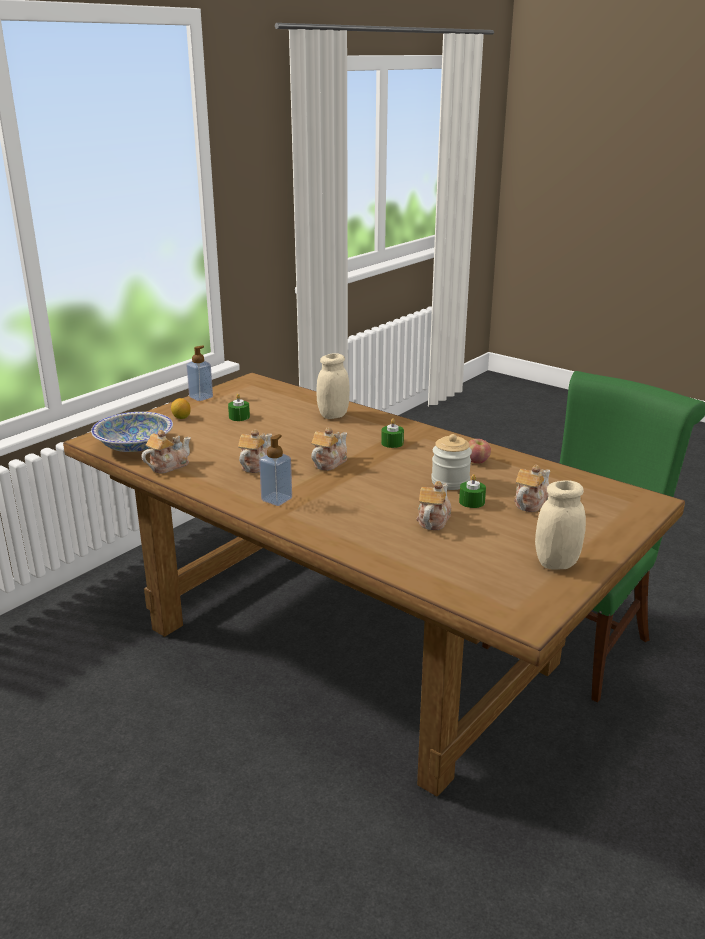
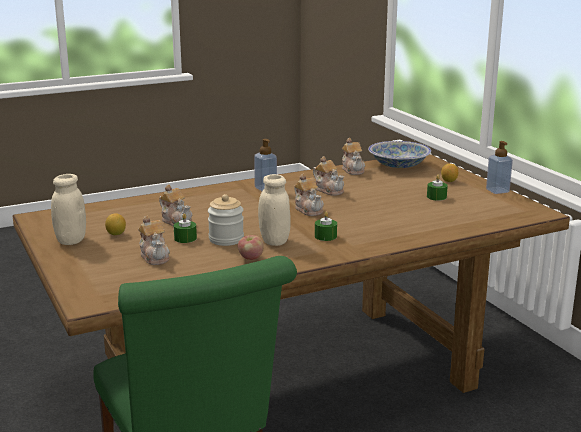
camera: 115 degrees right, 5 degrees down
(333, 415) = (413, 227): beige jar -> beige jar (274, 241)
(507, 543) = (116, 234): none -> lemon

